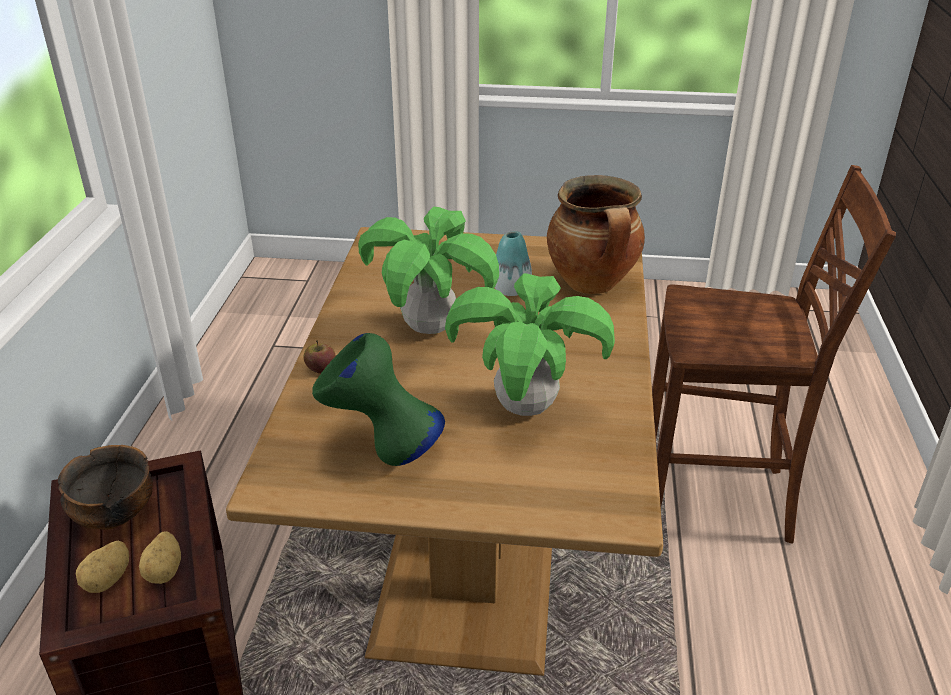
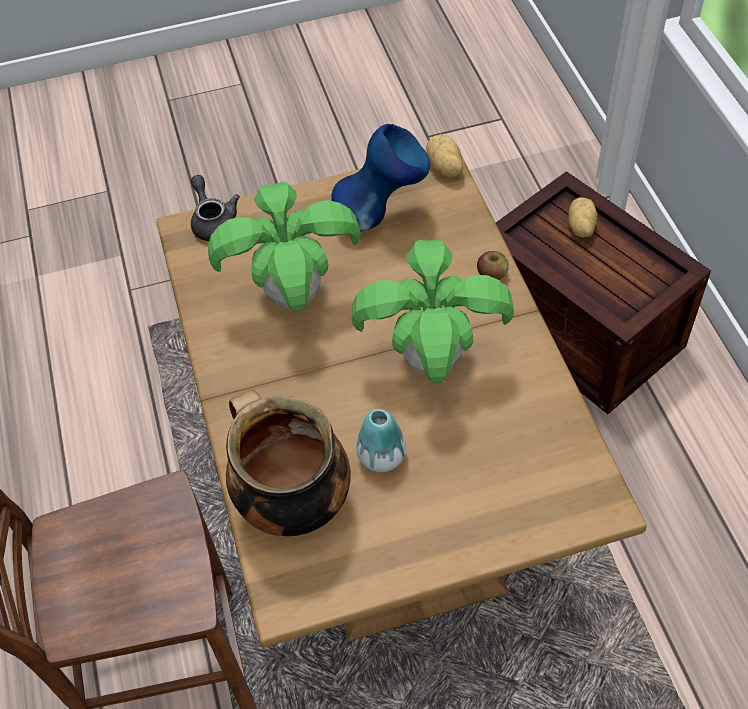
camera: 160 degrees right, 20 degrees up
(114, 515) = (631, 269): bowl -> none
(165, 571) = (548, 247): potato -> potato (444, 168)
(382, 453) = (382, 216): green vase -> blue vase
(586, 512) = (213, 221): none -> grey teapot

